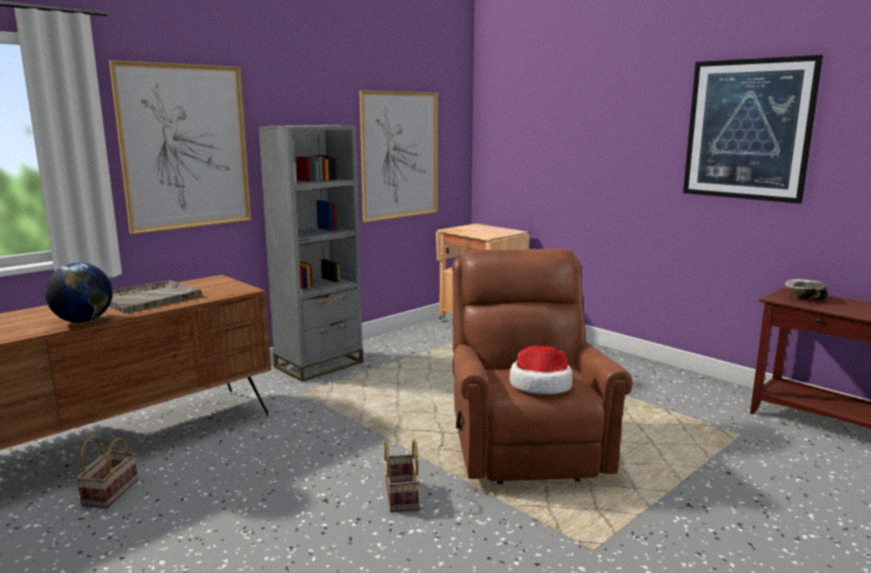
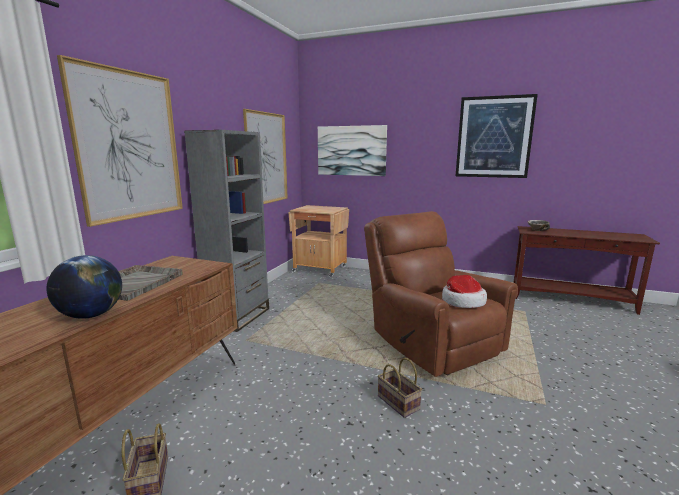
camera: 25 degrees left, 0 degrees up
(537, 144) = (351, 150): none -> picture

